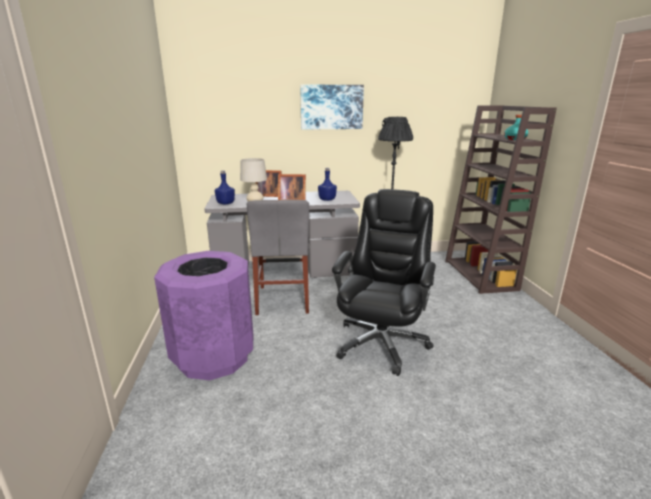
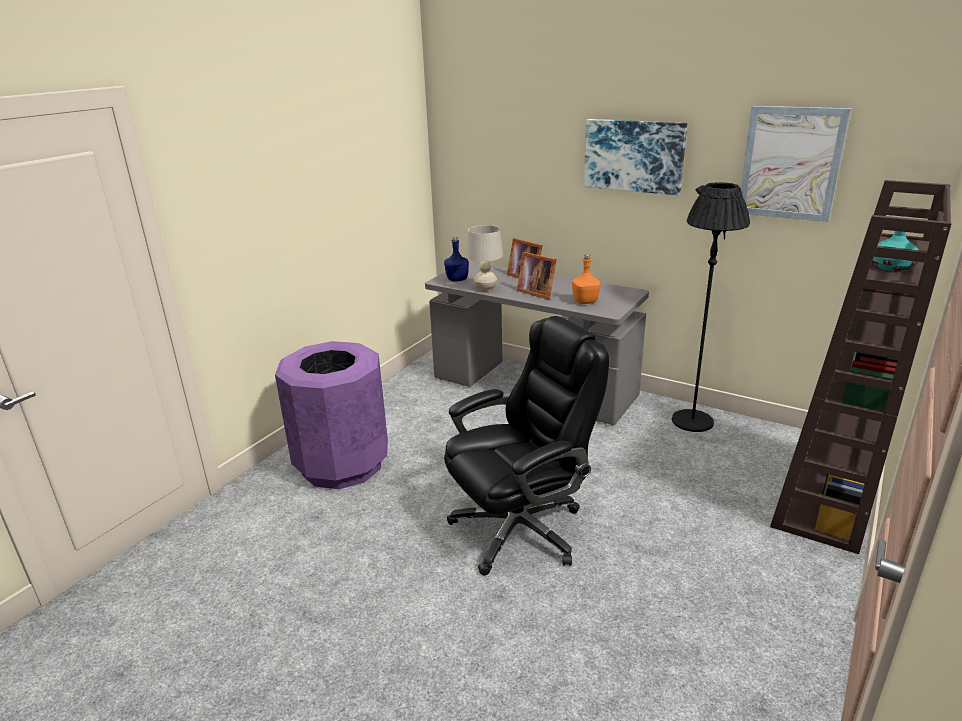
camera: 40 degrees right, 5 degrees up
(283, 299) = (482, 425): grey chair -> none
(327, 199) = (585, 302): blue bottle -> orange bottle
(418, 105) = (790, 163): none -> picture

